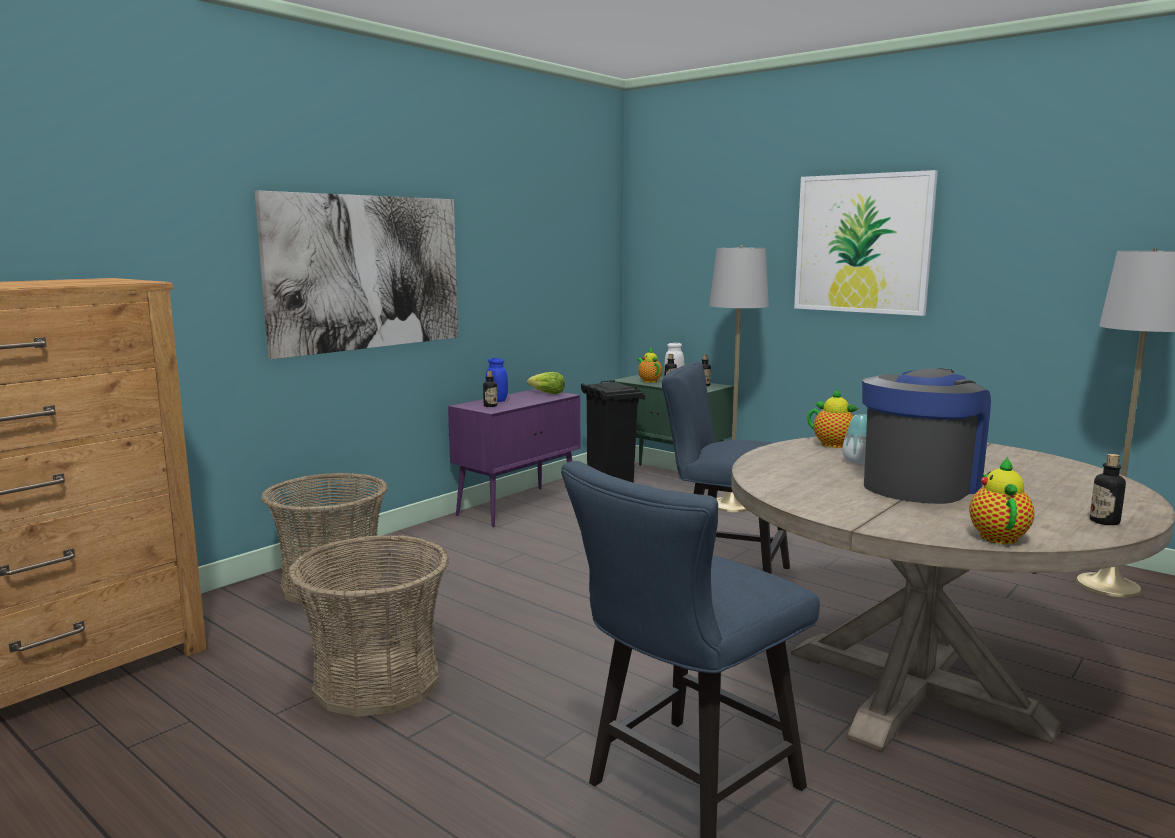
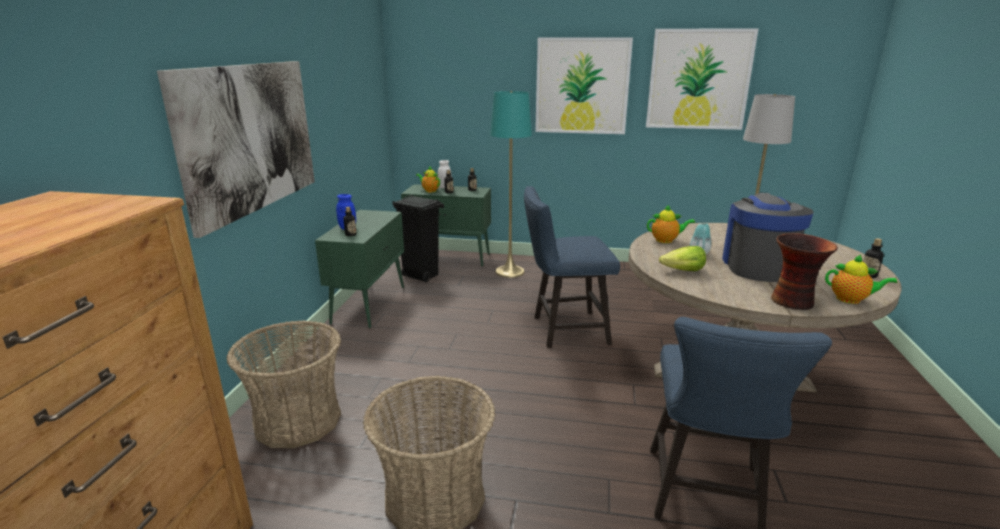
camera: 30 degrees left, 10 degrees up
(519, 506) = (369, 304): purple cabinet -> green cabinet
(546, 393) = (375, 214): lettuce -> lettuce (683, 271)
(731, 505) = (510, 271): grey floor lamp -> turquoise floor lamp
(890, 521) = (794, 301): none -> vase
(997, 536) = (851, 300): teapot -> teapot turned 135 degrees clockwise
(1046, 231) = (698, 79): none -> picture

